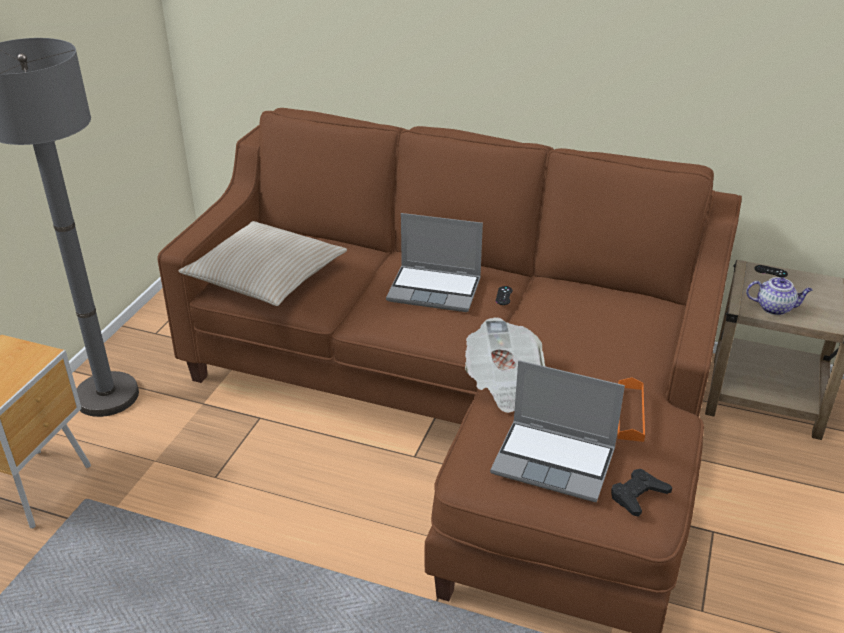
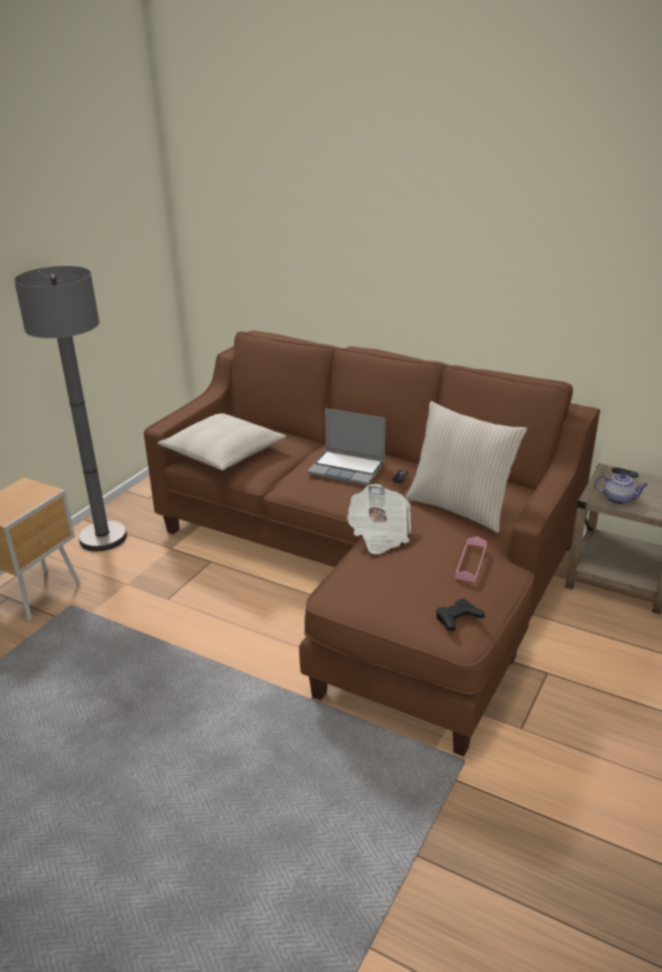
camera: 10 degrees right, 5 degrees down
(555, 461) = (400, 589): laptop -> none
(593, 336) = (460, 508): none -> beige pillow
(630, 413) = (471, 562): orange tray -> pink tray

